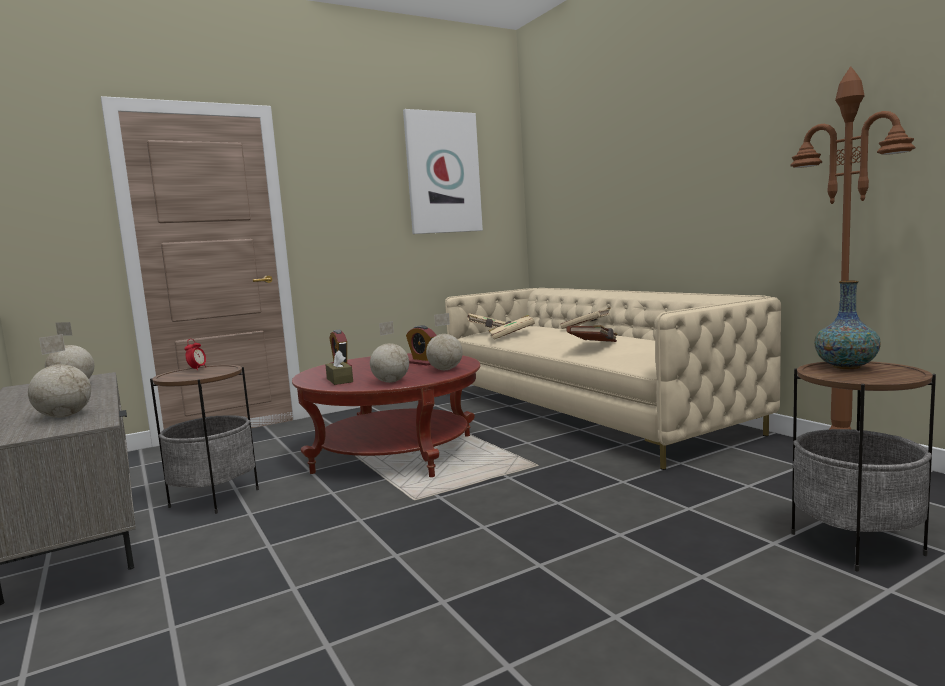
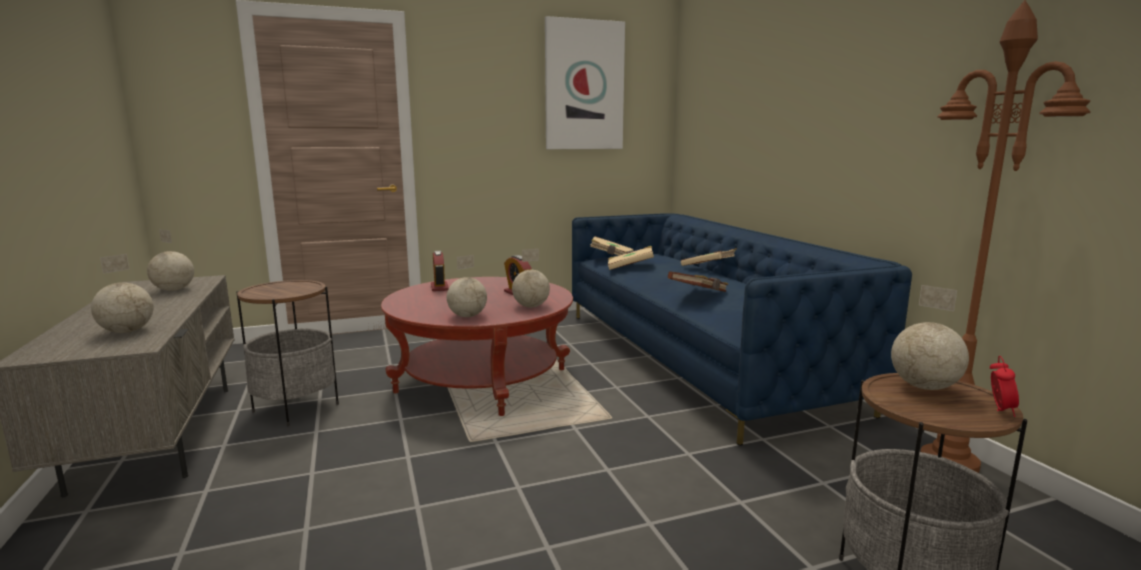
camera: 10 degrees right, 5 degrees up
(197, 369) = (286, 284): alarm clock -> alarm clock (999, 410)
(339, 380) = (423, 307): brown tissue box -> none
(587, 412) = (696, 357): beige sofa -> blue sofa
(846, 367) = (924, 387): vase -> globe

